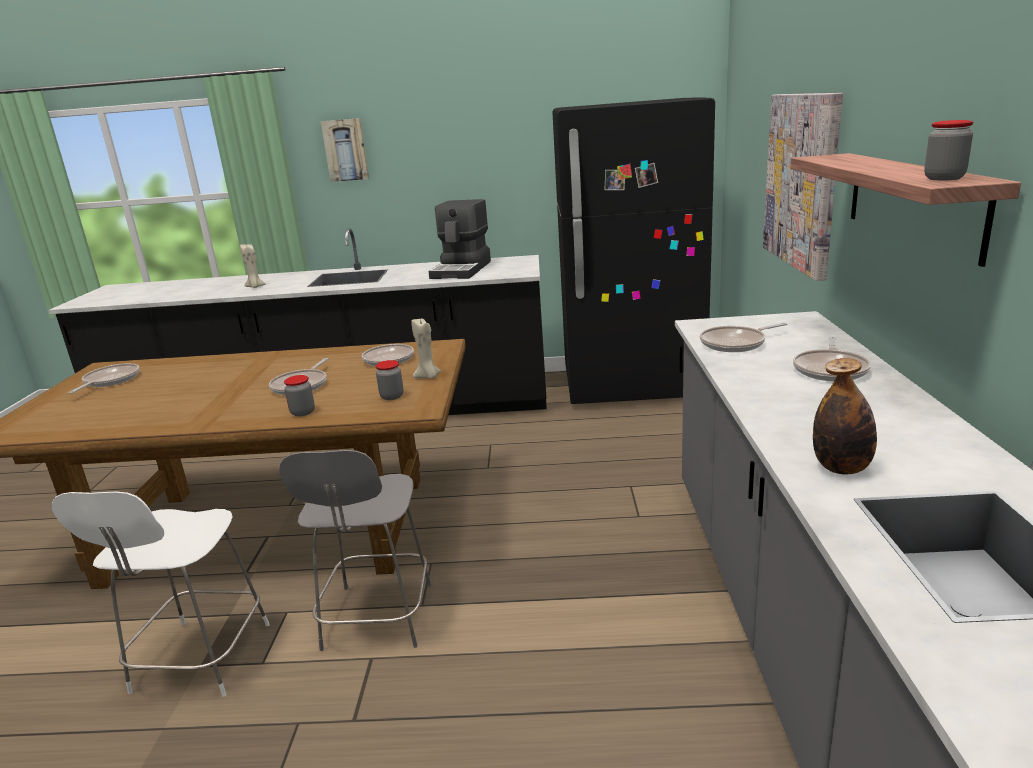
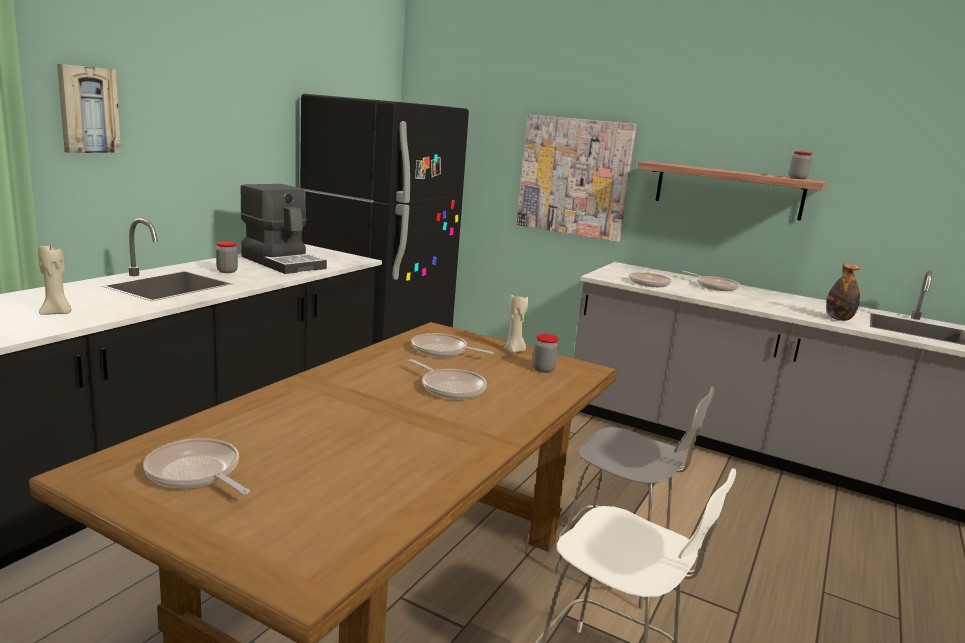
camera: 65 degrees left, 5 degrees down
(302, 412) = (533, 401): jar -> jar (227, 271)

